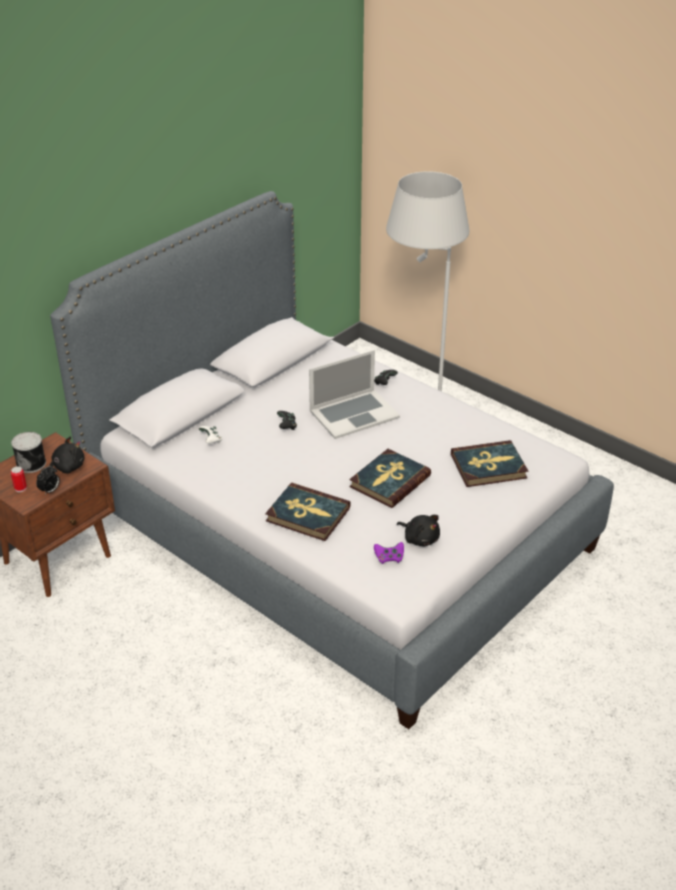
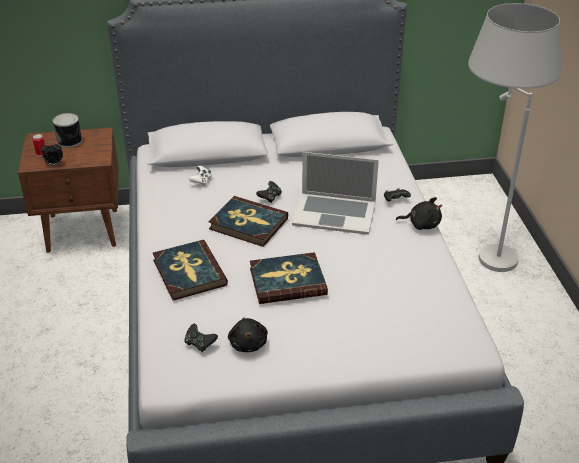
camera: 40 degrees right, 0 degrees up
(66, 467) = (85, 154): black plush toy -> black plush toy (421, 224)
(389, 558) = (199, 344): purple game controller -> black game controller
(488, 466) = (391, 316): book -> book (248, 224)

